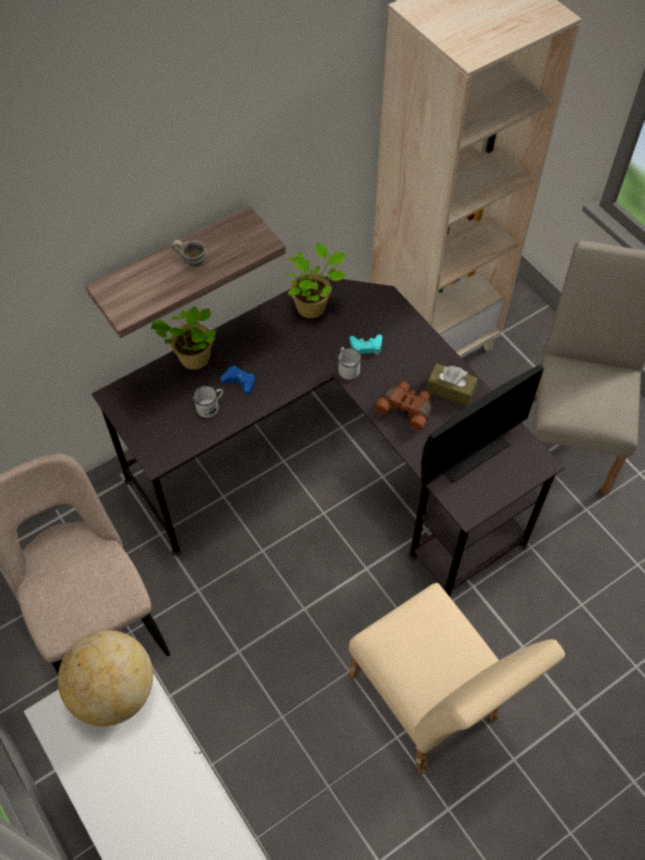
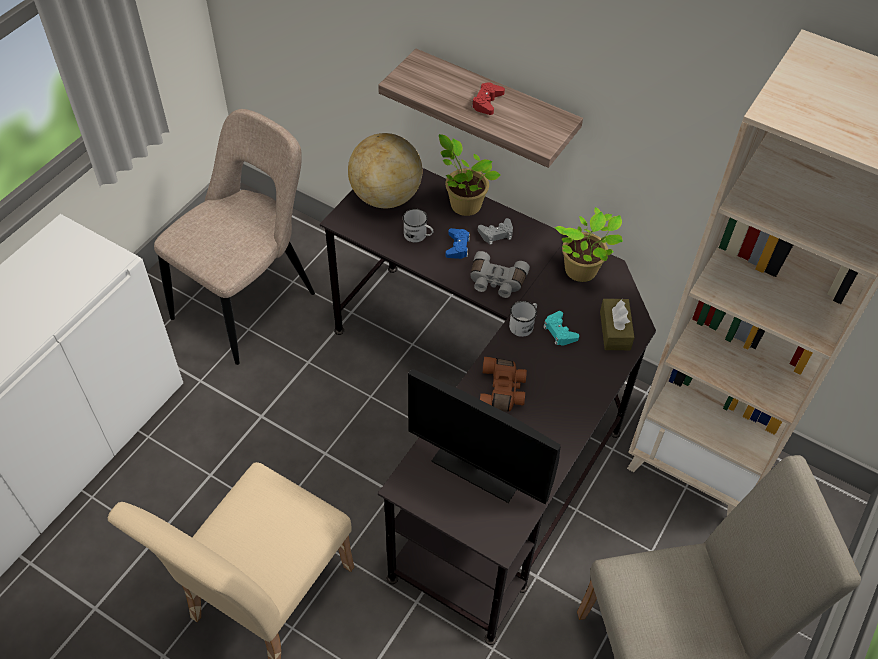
camera: 65 degrees right, 5 degrees down
(114, 692) = (92, 261): globe -> globe (385, 197)
(192, 260) = (487, 102): grey mug -> red game controller
(241, 349) = (496, 234): none -> grey game controller
(293, 369) = (496, 282): none -> grey binoculars
(450, 390) = (549, 424): brown tissue box -> brown tissue box (615, 330)

